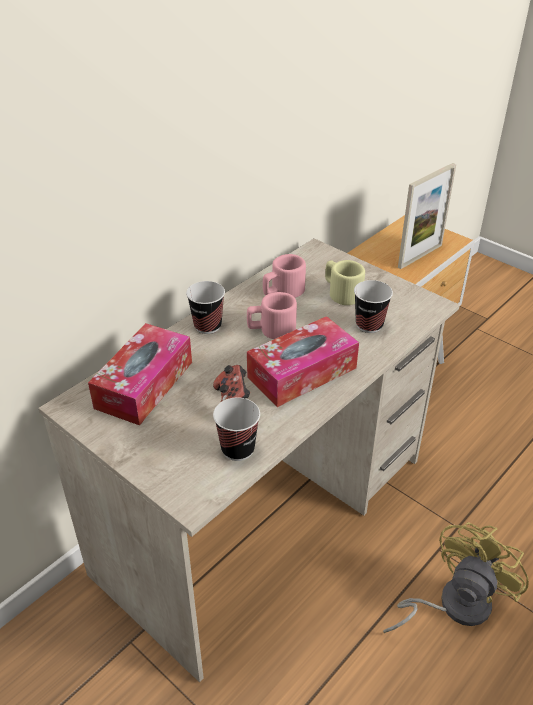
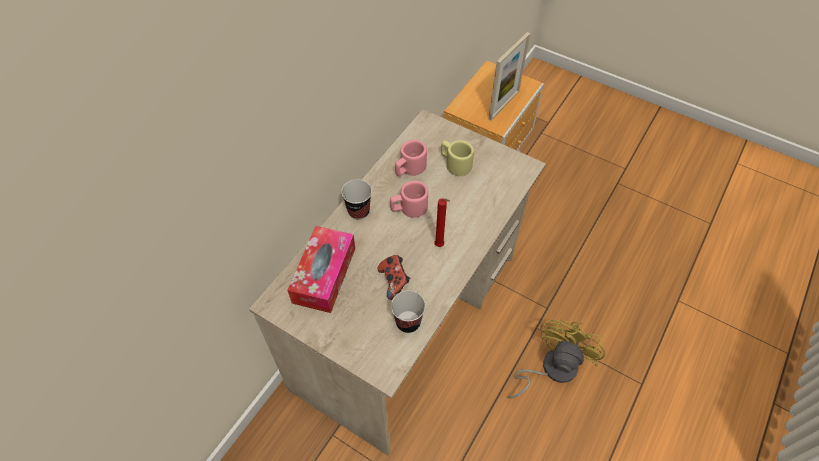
camera: 10 degrees left, 15 degrees up
(302, 372) = (440, 246): tissue box -> red candle
(369, 325) = (481, 193): cup -> none

